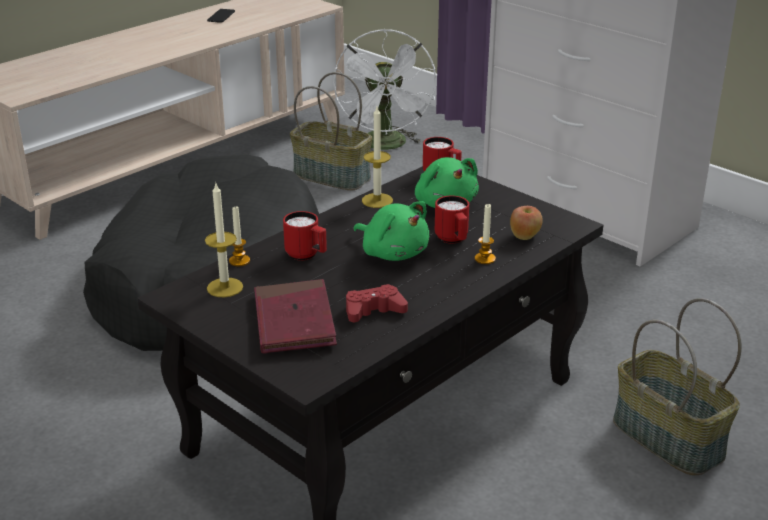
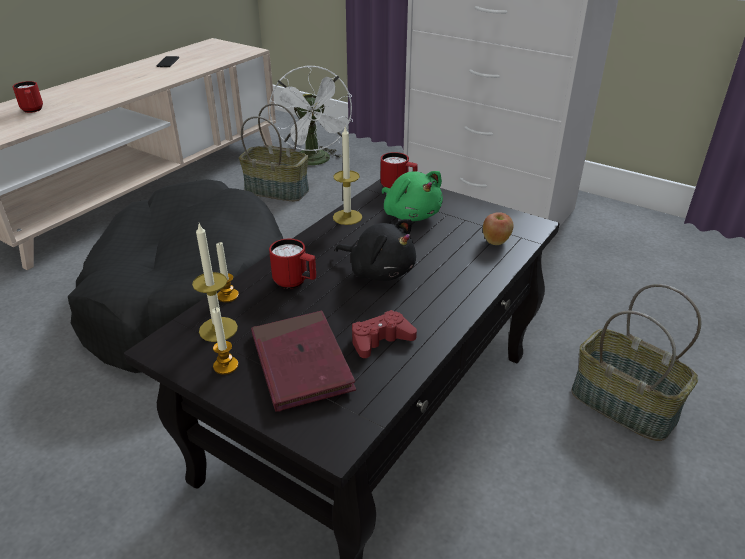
camera: 10 degrees left, 5 degrees up
(393, 253) = (379, 271): green plush toy -> black plush toy
(453, 240) = (432, 251): red mug -> red mug (33, 111)
(485, 259) = (468, 269): candle -> candle (226, 366)

